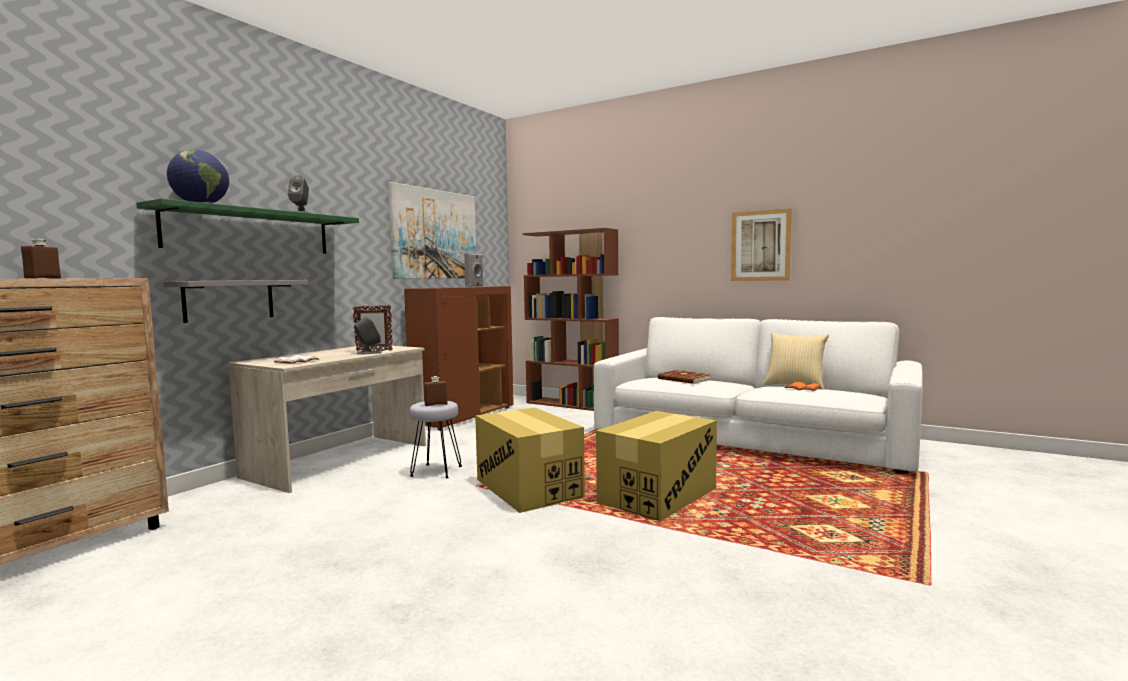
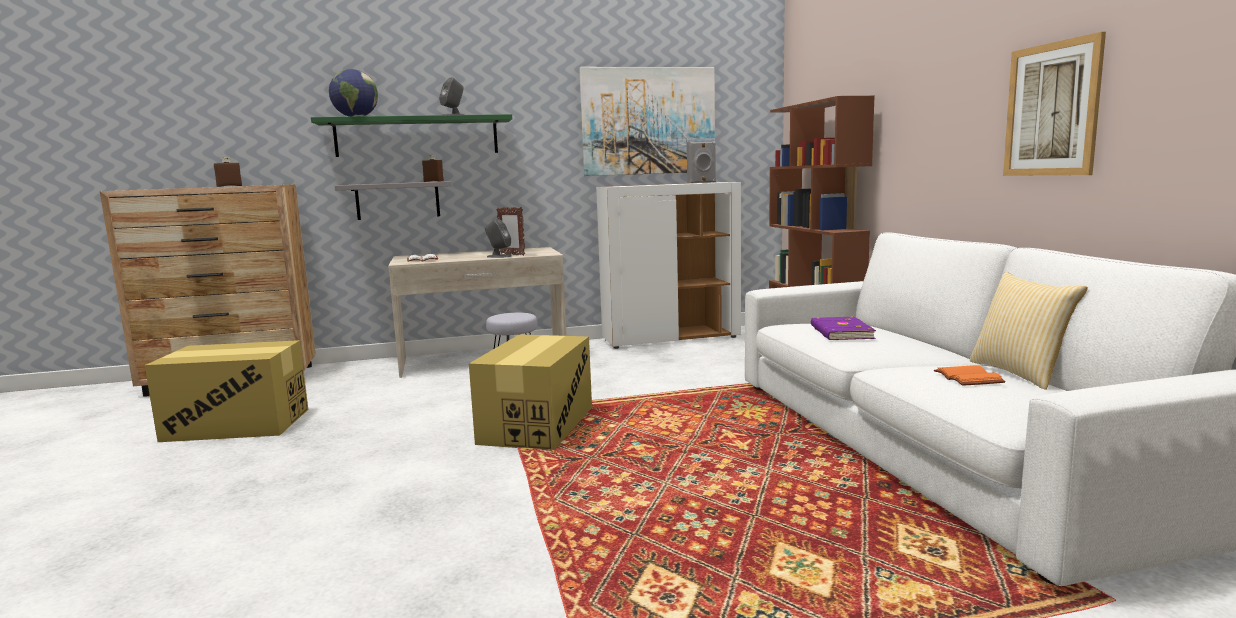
camera: 45 degrees right, 5 degrees up
(436, 404) = (507, 317): brown bottle -> brown bottle (433, 181)
(465, 416) = (671, 338): brown cabinet -> white cabinet
(657, 495) = (618, 474): cardboard box -> cardboard box (236, 425)
(683, 379) = (840, 332): brown book -> purple book

